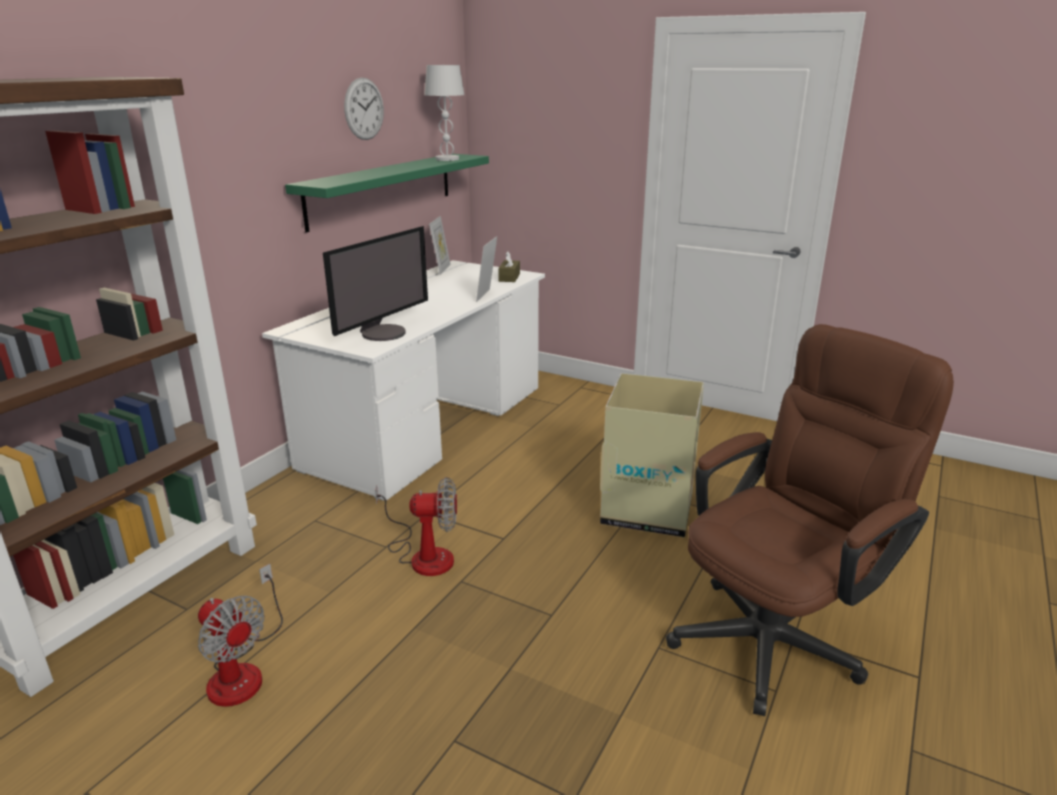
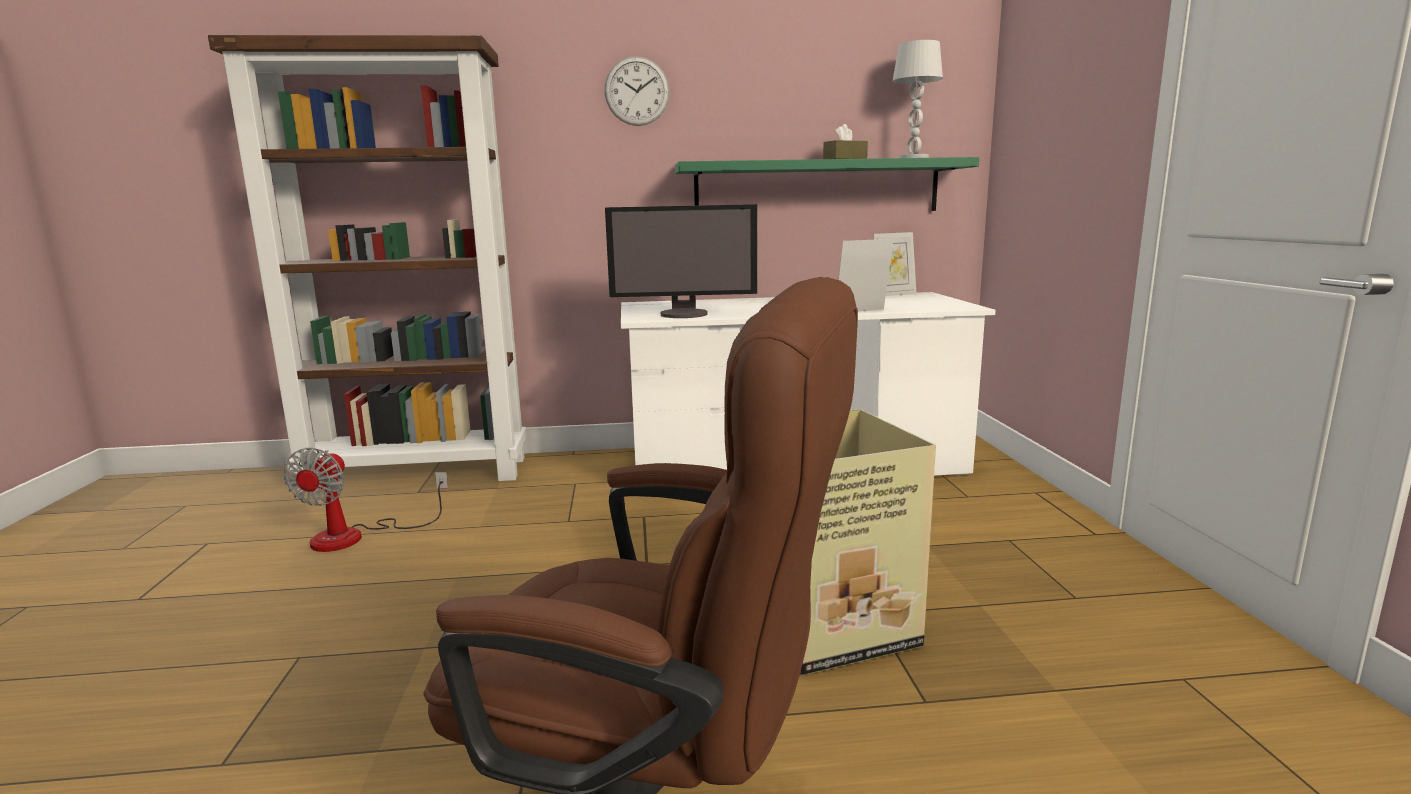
camera: 55 degrees right, 10 degrees down
(364, 109) = (799, 96): wall clock -> wall clock (637, 91)
(423, 555) = (573, 540): fan -> none
(509, 277) = (939, 306): brown tissue box -> brown tissue box (845, 159)

